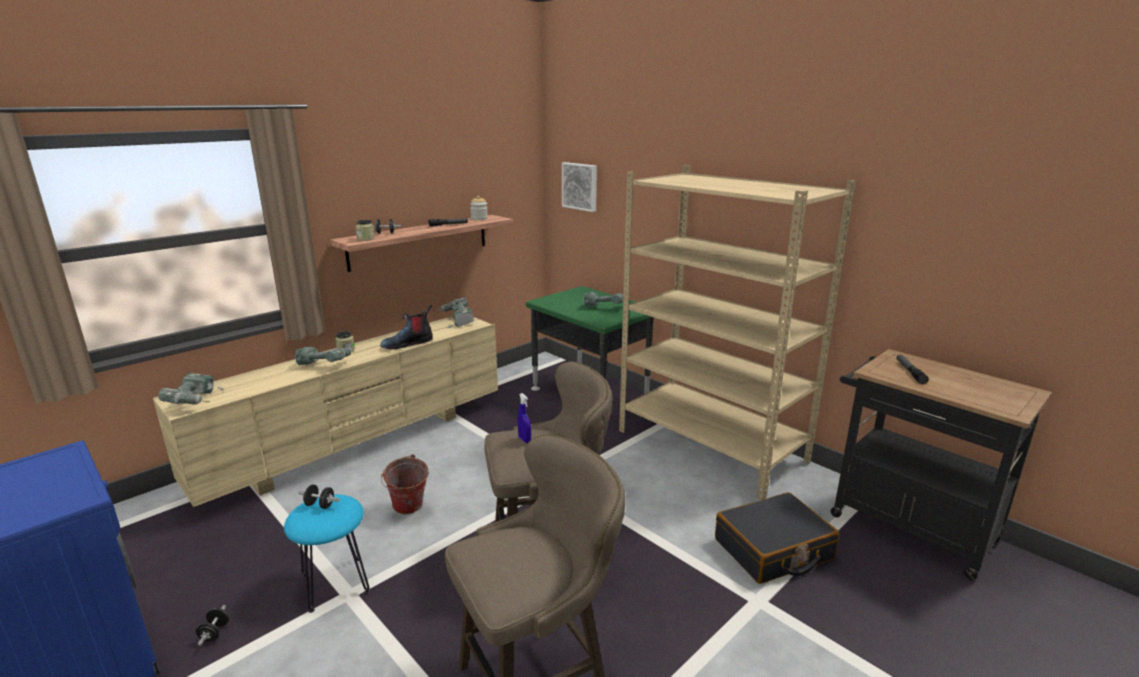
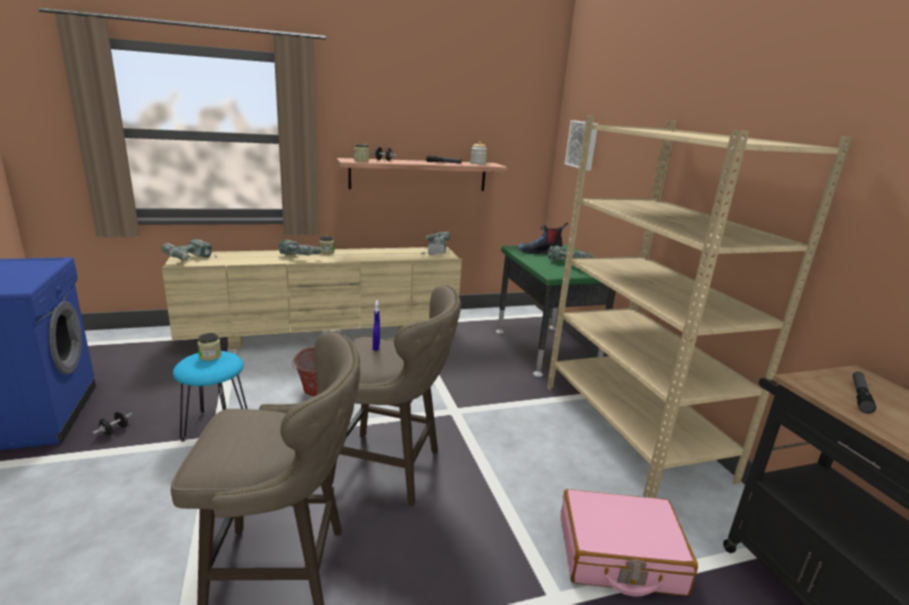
camera: 25 degrees right, 0 degrees up
(320, 505) = (210, 356): black dumbbell -> jar
(408, 343) = (376, 257): boot -> boot (540, 252)
(773, 550) = (619, 555): black suitcase -> pink suitcase

